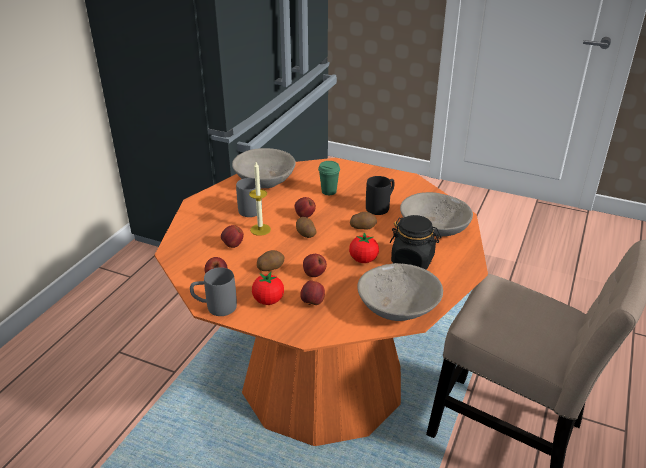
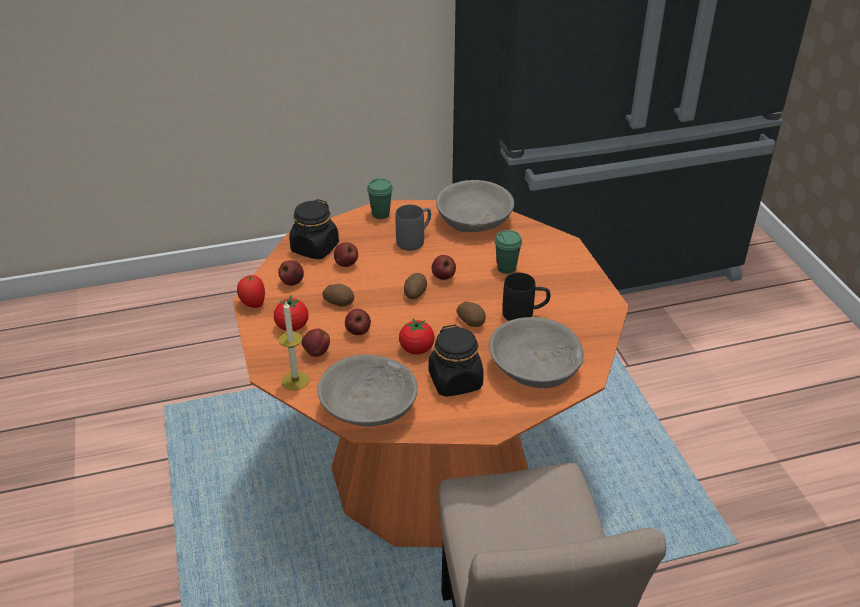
camera: 50 degrees right, 5 degrees up
(193, 250) = (315, 248): none -> black jar
(200, 207) = (380, 214): none -> green cup
(215, 307) = (253, 304): grey mug -> tomato
(260, 229) = (388, 265): candle -> candle (295, 380)

